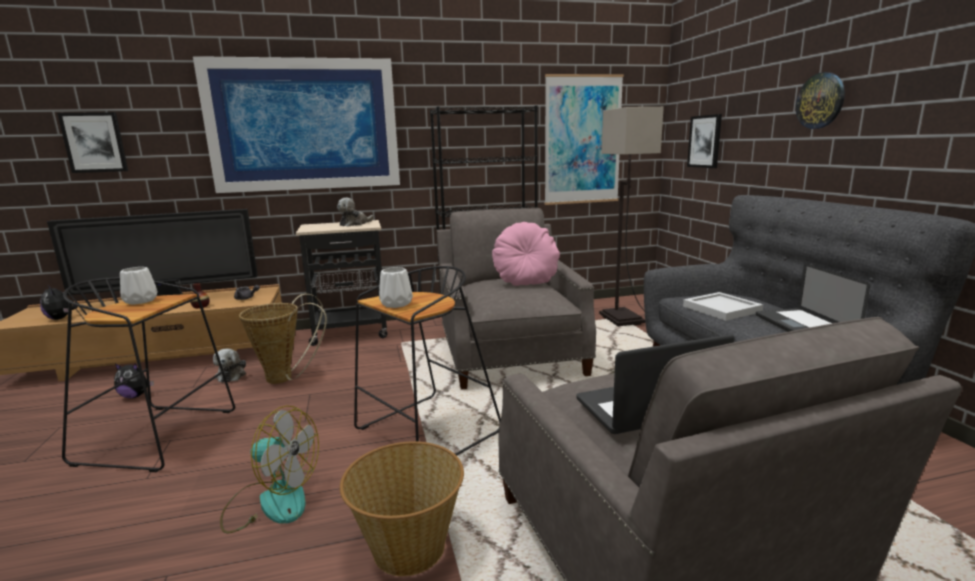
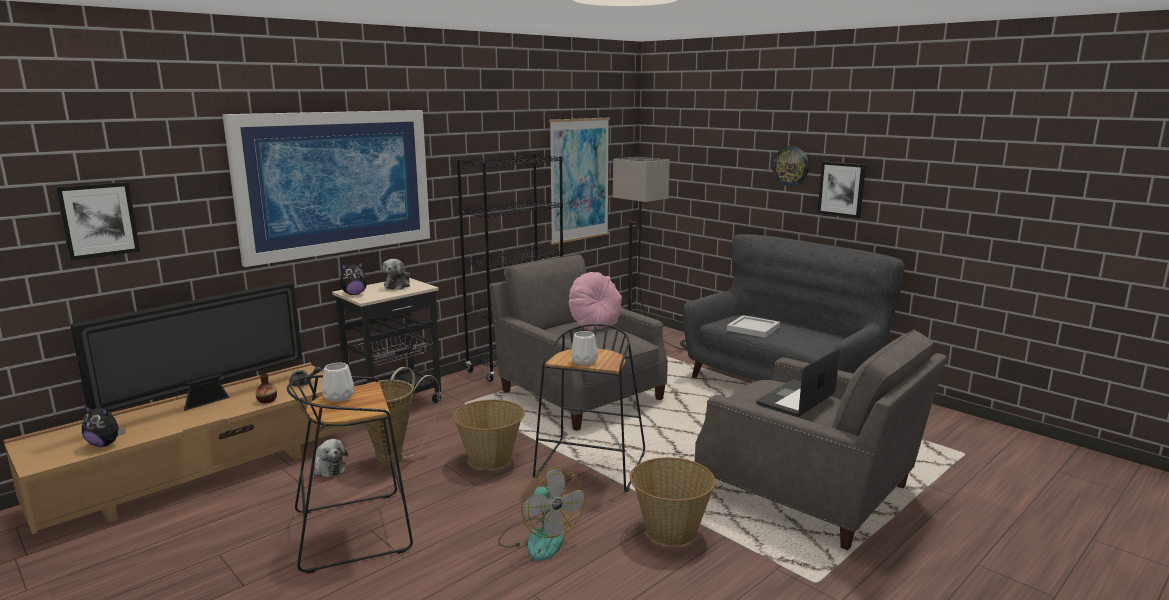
camera: 30 degrees left, 0 degrees up
(135, 396) = (251, 510): plush toy -> plush toy (354, 294)
(271, 501) = (539, 538): fan -> fan turned 75 degrees clockwise
(351, 399) = (490, 459): none -> basket
(705, 141) = (687, 182): picture -> picture (841, 189)
(804, 326) = (813, 334): laptop -> none

